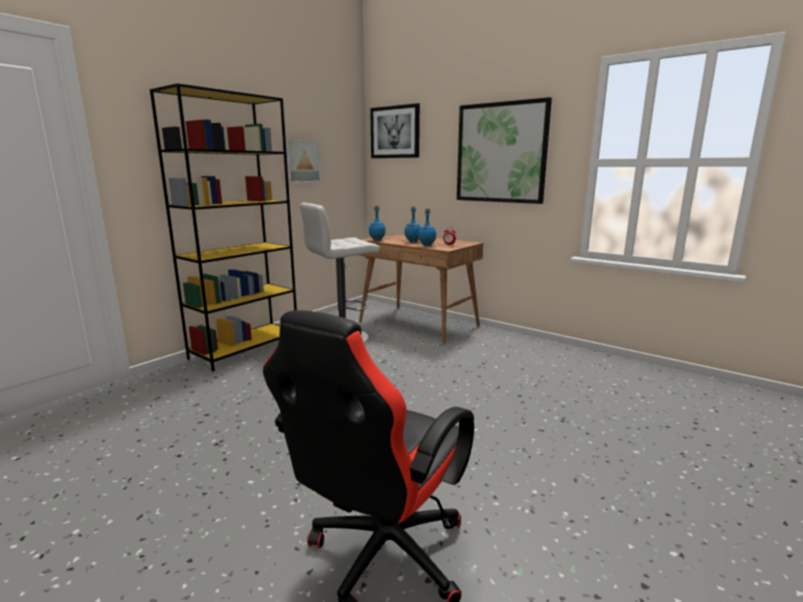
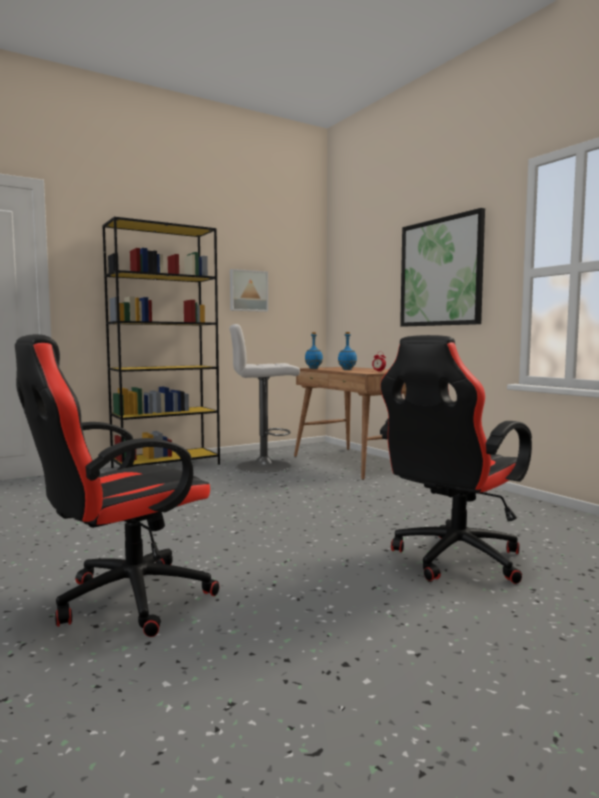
camera: 20 degrees right, 10 degrees down
(395, 132) = (350, 261): picture -> none
(426, 245) = (354, 371): blue bottle -> none
(601, 434) = (451, 562): none -> black office chair

